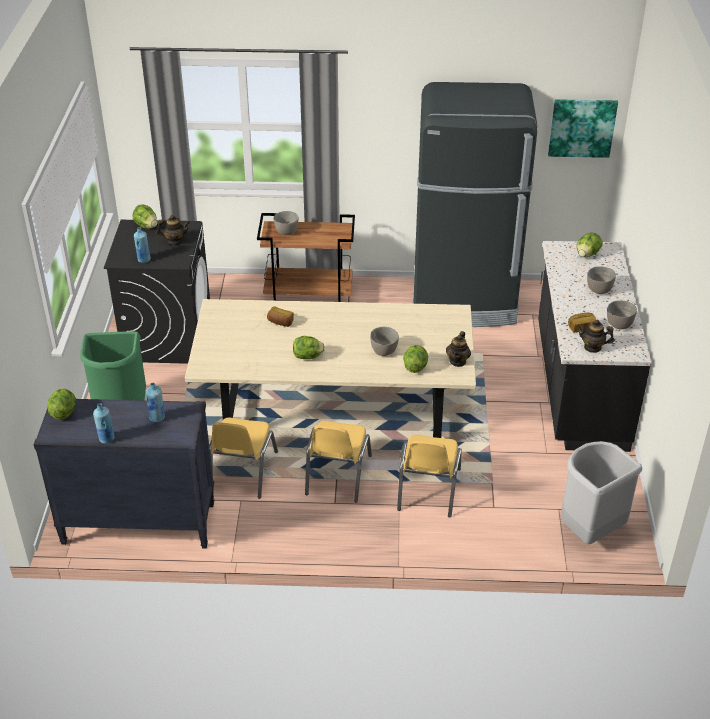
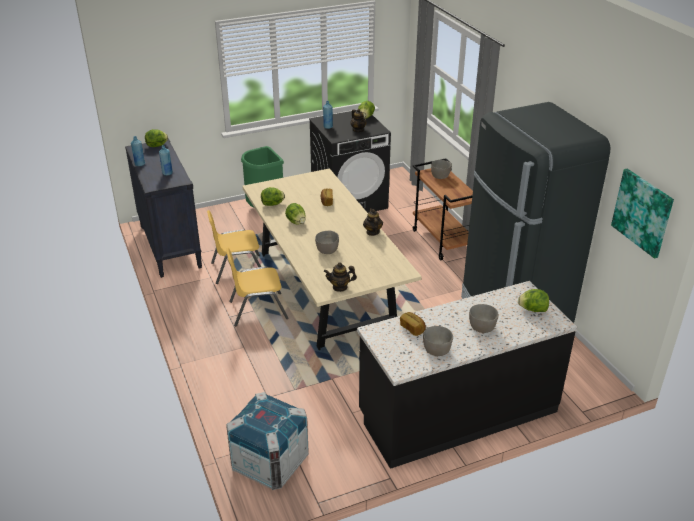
camera: 65 degrees right, 5 degrees down
(415, 366) = (318, 269): lettuce -> lettuce (273, 204)
(428, 490) = (267, 357): yellow chair -> none
(589, 530) = (270, 462): grey trash can -> crate
(592, 347) = (388, 341): teapot -> teapot (372, 232)

